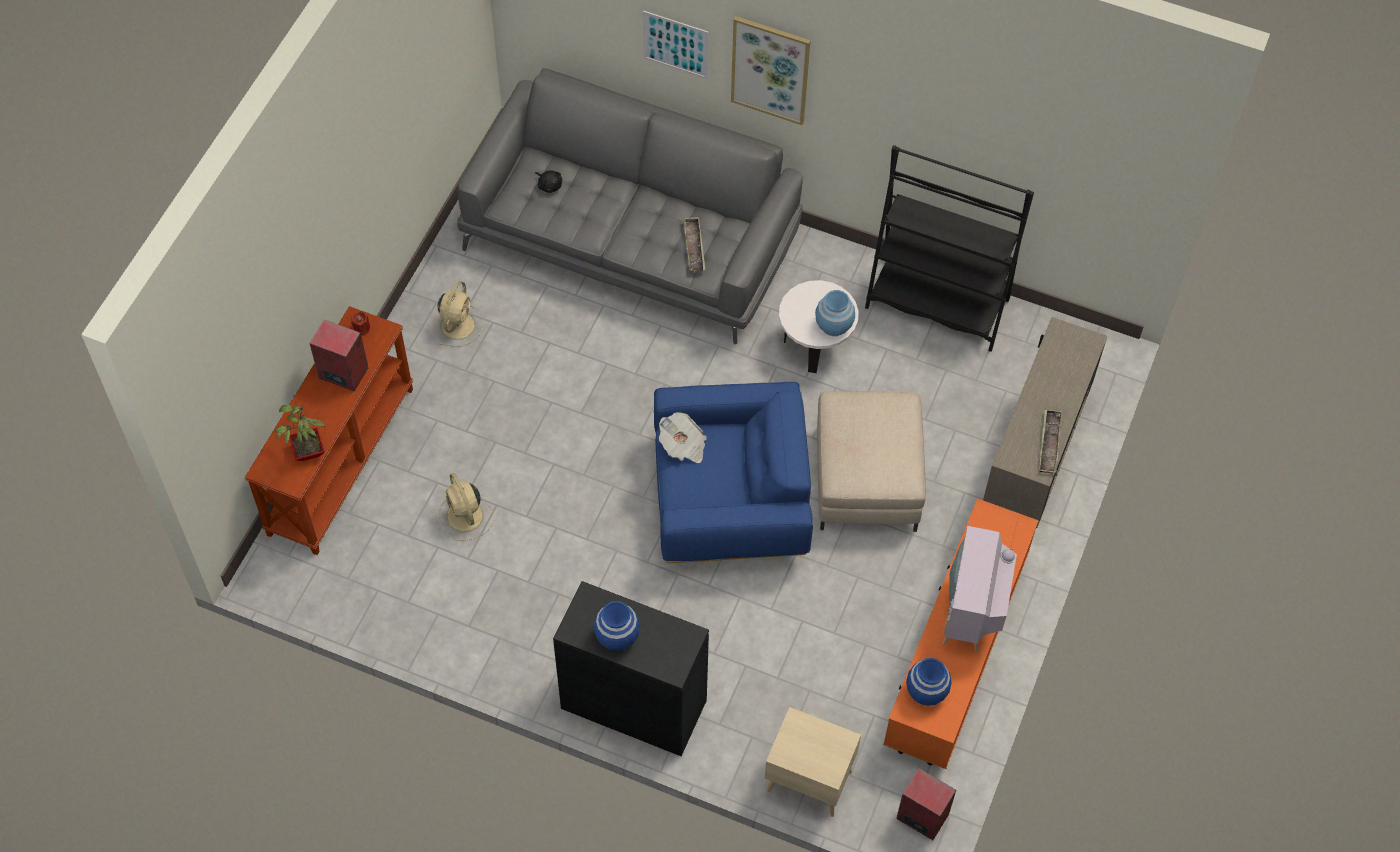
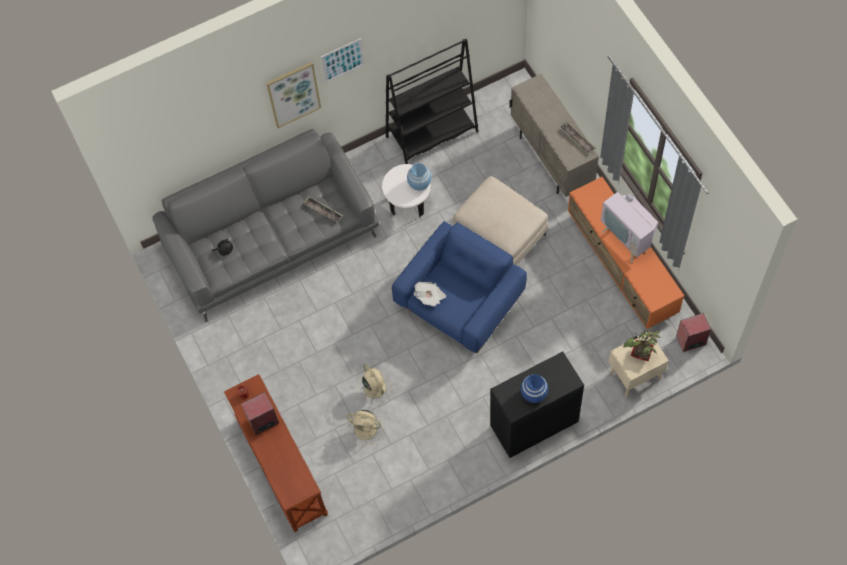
camera: 45 degrees left, 5 degrees up
(307, 452) = (296, 470): potted plant -> potted plant (640, 355)
(458, 324) = (249, 355): beige fan -> beige fan (374, 386)
(675, 44) = (235, 124): picture -> picture (342, 60)
(926, 691) = (650, 287): blue vase -> none

